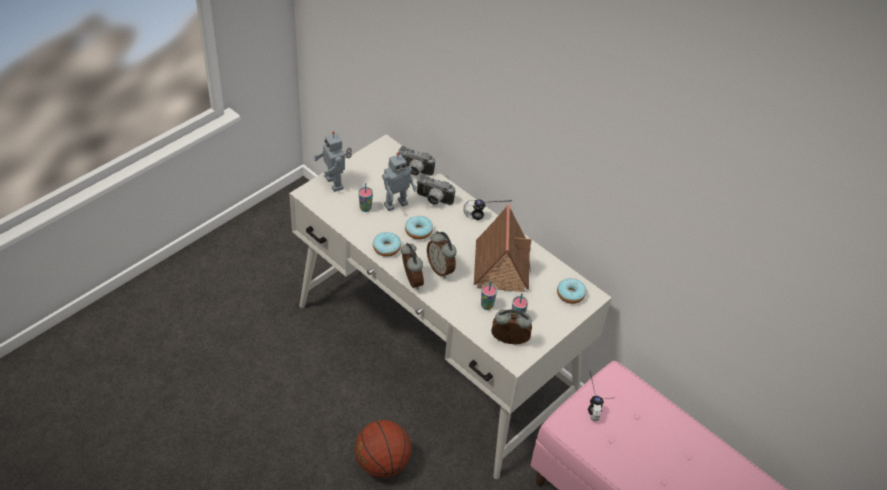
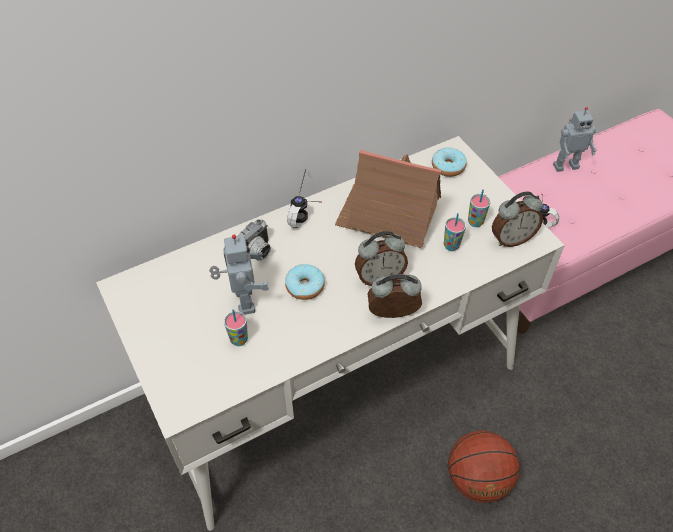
camera: 70 degrees left, 5 degrees up
(336, 183) = (172, 367): toy robot -> toy robot (565, 165)
(386, 248) = (325, 330): donut -> none
(414, 171) = (189, 266): camera -> none
(509, 342) = (511, 239): alarm clock -> alarm clock turned 135 degrees counterclockwise

